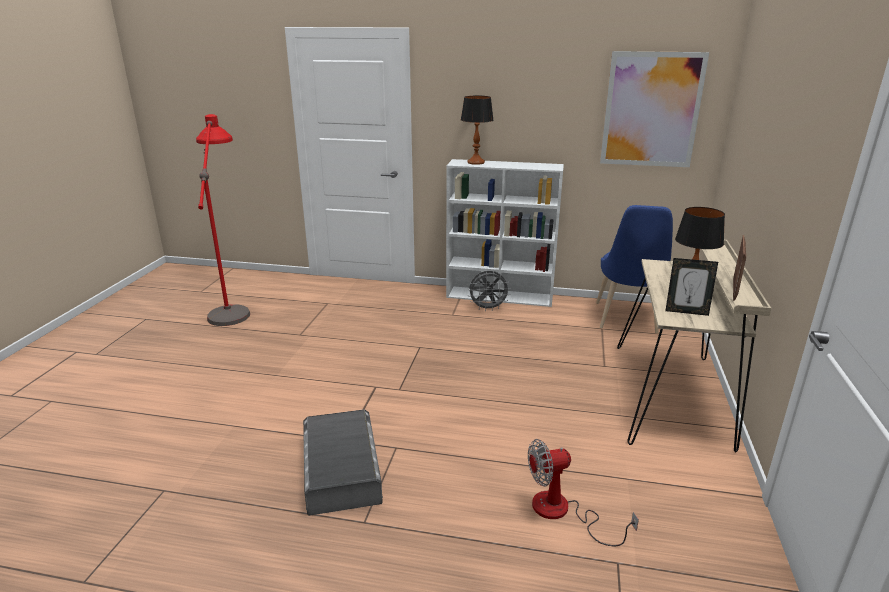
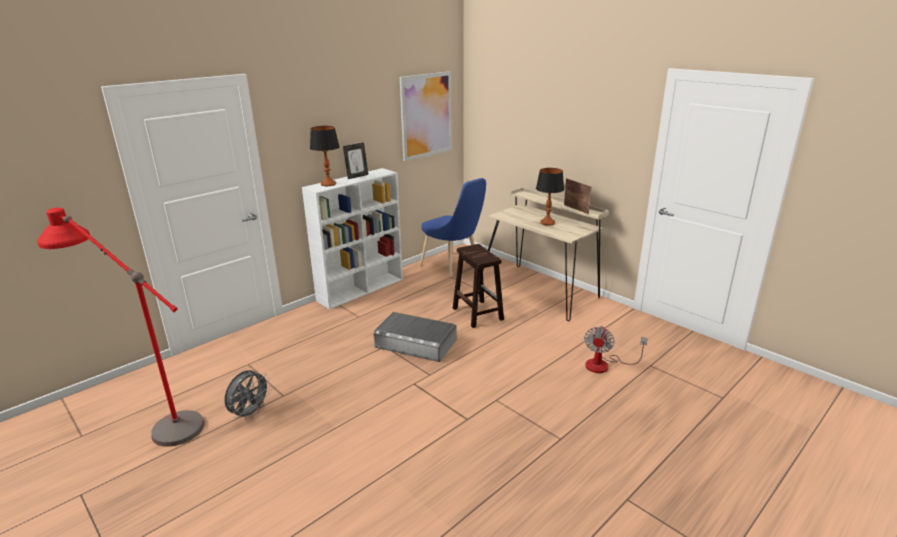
camera: 55 degrees left, 0 degrees up
(342, 469) = (498, 431): grey storage box -> grey storage box (416, 343)
(488, 308) = (371, 300): grey fan -> grey fan (250, 413)
(549, 372) = (477, 313): none -> brown stool
(686, 311) = (565, 230): picture frame -> picture frame (357, 176)

